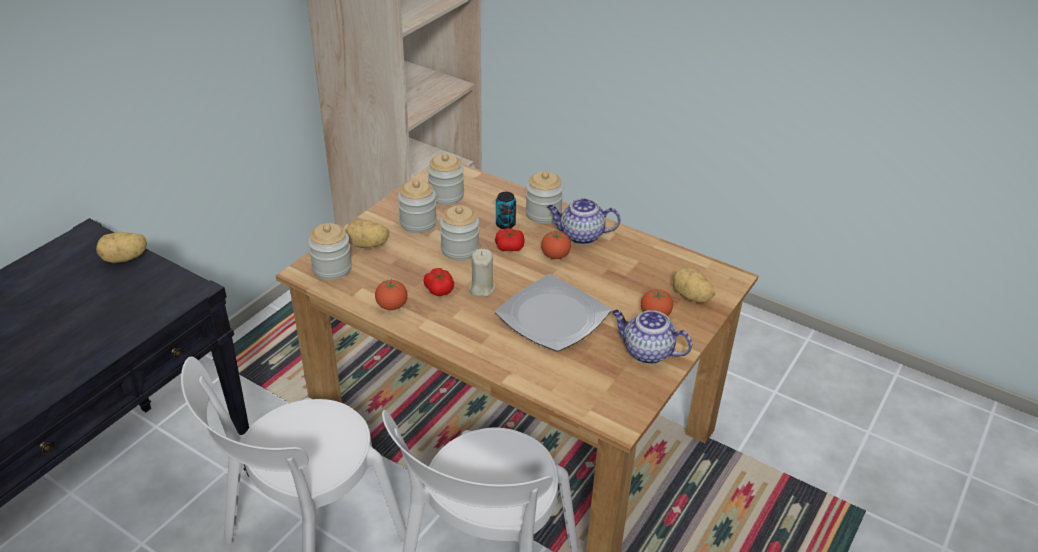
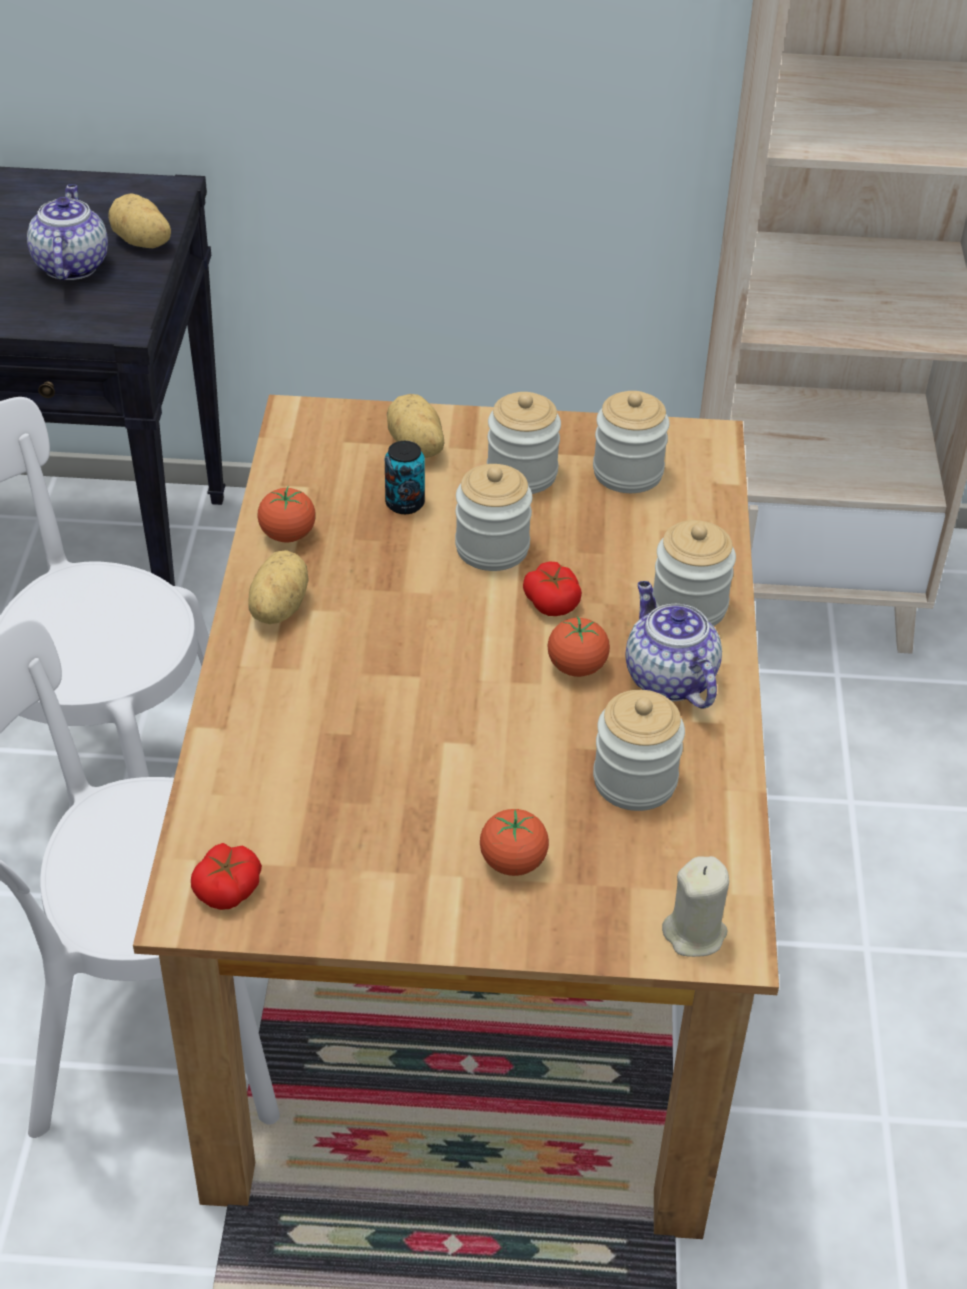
camera: 60 degrees right, 5 degrees up
(332, 268) = (328, 438): jar -> jar (634, 781)
(439, 289) = (370, 567): tomato -> tomato (228, 889)
(481, 288) = (410, 613): beige candle -> beige candle (695, 933)
(505, 224) = (612, 572): can -> can (405, 504)
(551, 316) = (401, 724): plate -> none
(646, 352) = (398, 885): teapot -> teapot (70, 265)
(691, 297) = (613, 898): potato -> potato (276, 608)

